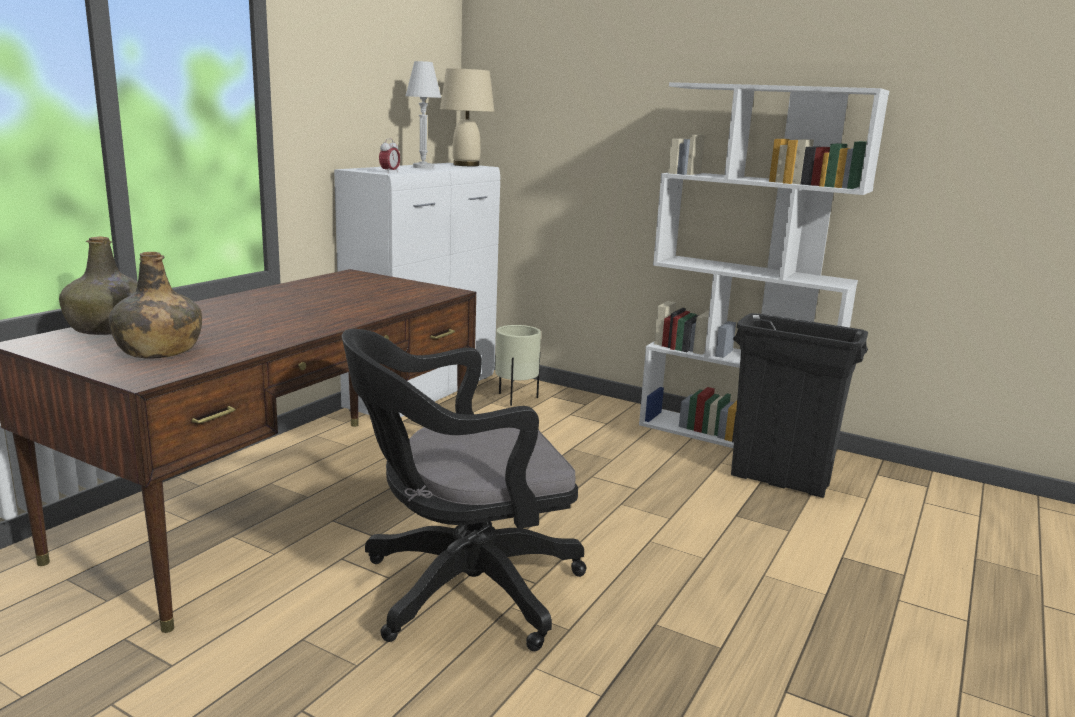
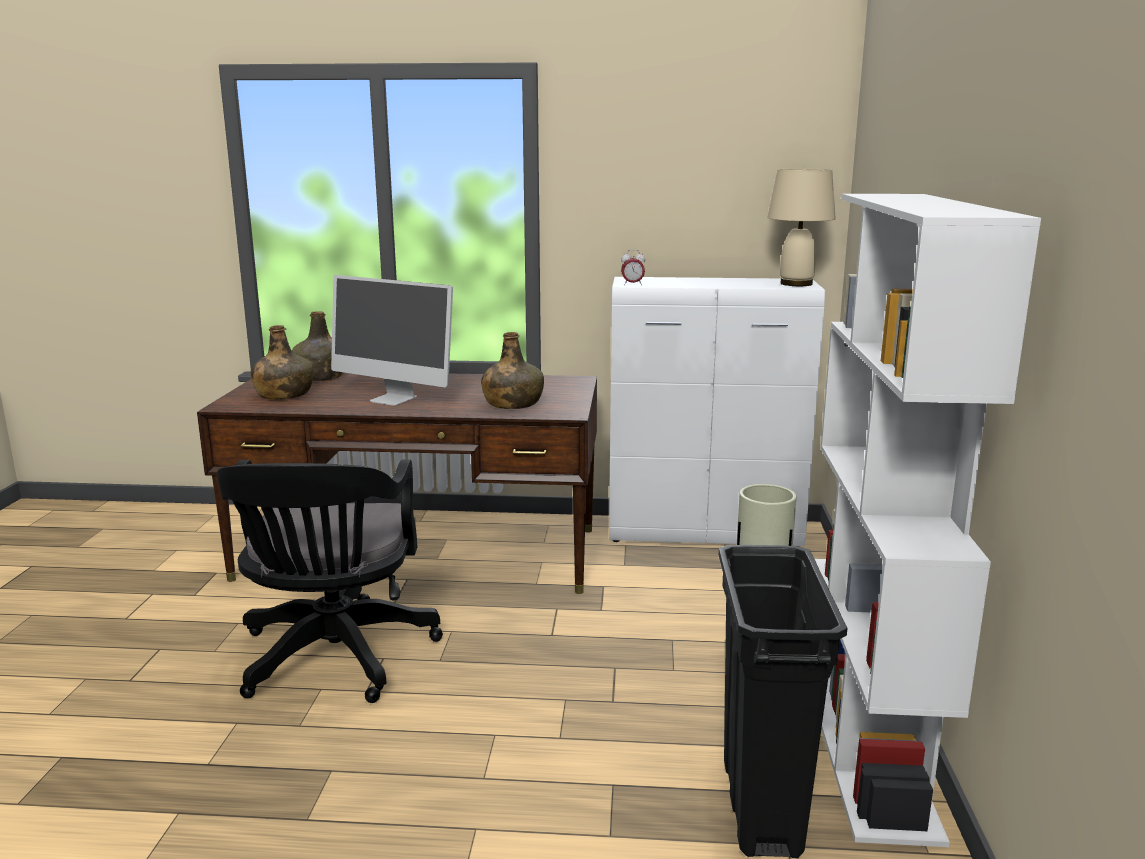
camera: 65 degrees right, 0 degrees up
(286, 320) = (393, 399): none -> monitor
(390, 297) = (512, 404): none -> green bottle
(423, 167) = (717, 282): white table lamp -> none
(460, 590) = (334, 660): black office chair -> black office chair turned 135 degrees counterclockwise

